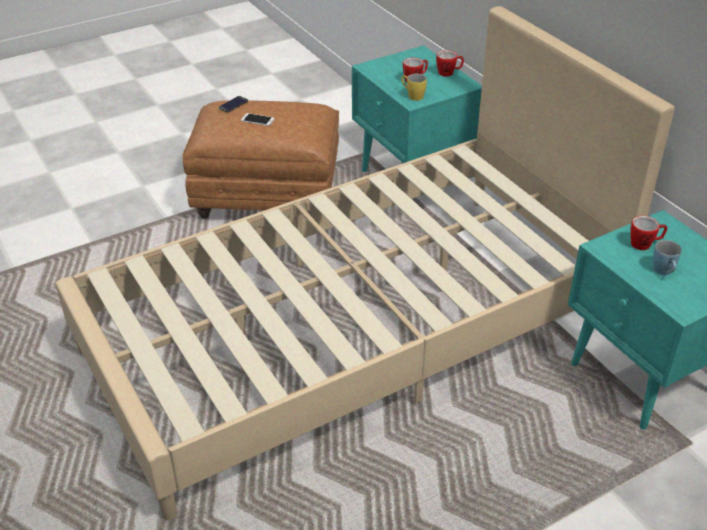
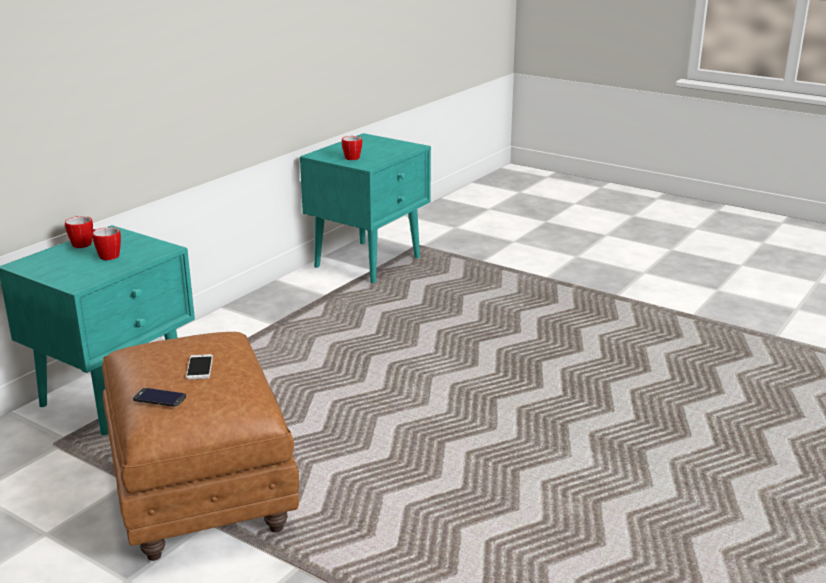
camera: 115 degrees left, 15 degrees down
(354, 331) = (412, 372): beige bed -> none
(412, 96) = (149, 251): yellow mug -> none
(664, 272) = (379, 151): blue mug -> none

